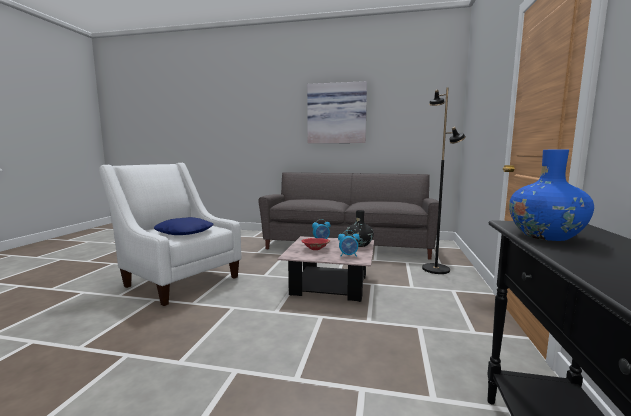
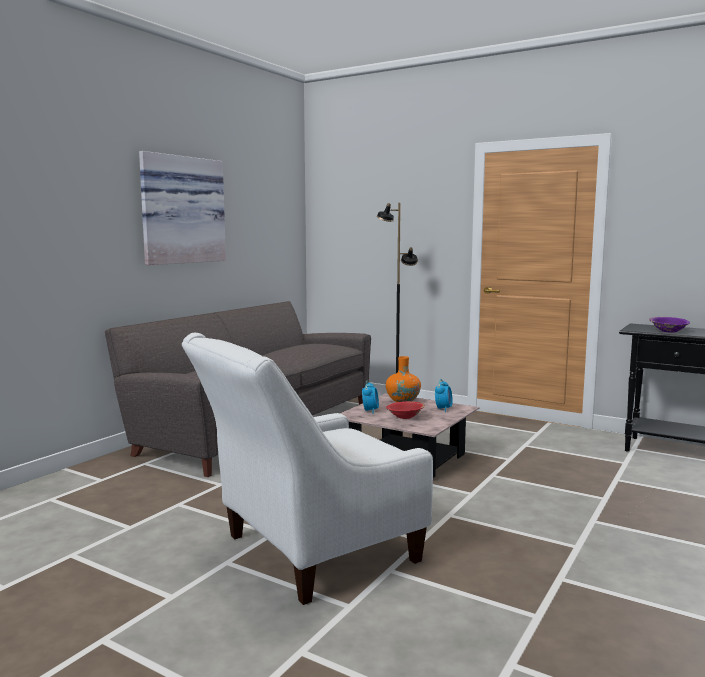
camera: 70 degrees left, 0 degrees up
(185, 232) = (354, 447): blue pillow -> none
(359, 244) = (403, 400): black vase -> orange vase
(545, 236) = (668, 331): blue vase -> purple bowl

